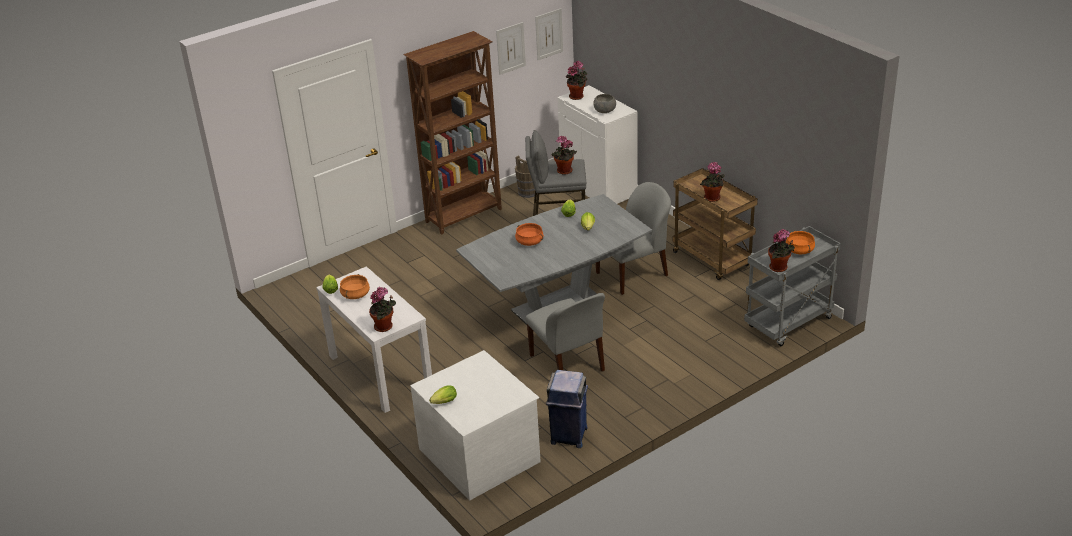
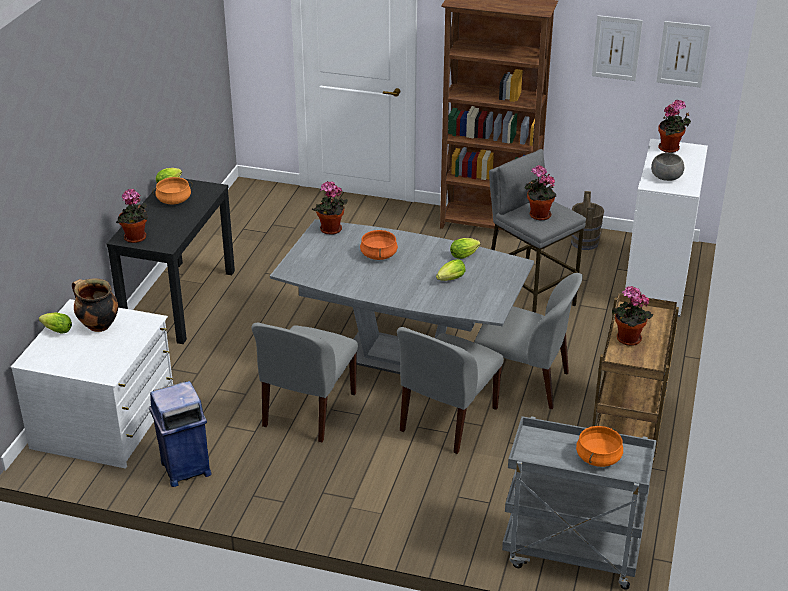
camera: 50 degrees right, 0 degrees up
(380, 372) = (179, 300): white console table -> black console table
(460, 382) = (97, 325): none -> cooking pot
(636, 316) = (447, 421): none -> grey chair
(779, 268) = (536, 456): potted plant -> potted plant (330, 230)

